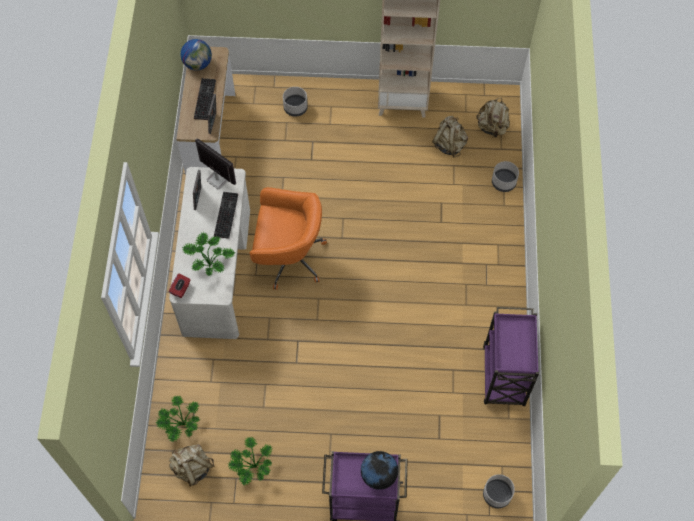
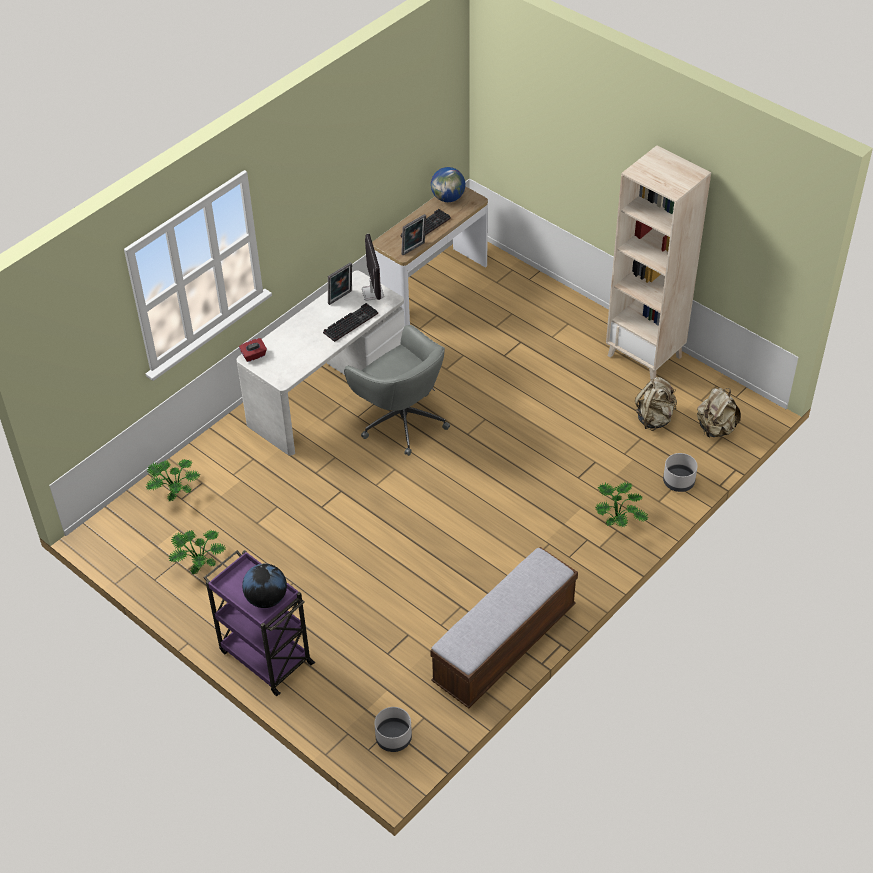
camera: 40 degrees right, 15 degrees down
(192, 468) = (149, 530): beige backpack -> none
(210, 262) = (299, 350): potted plant -> potted plant (618, 518)
(288, 257) = (401, 420): orange office chair -> grey office chair
(295, 107) = (533, 306): grey planter -> none
(503, 377) = (504, 645): purple cart -> bench

